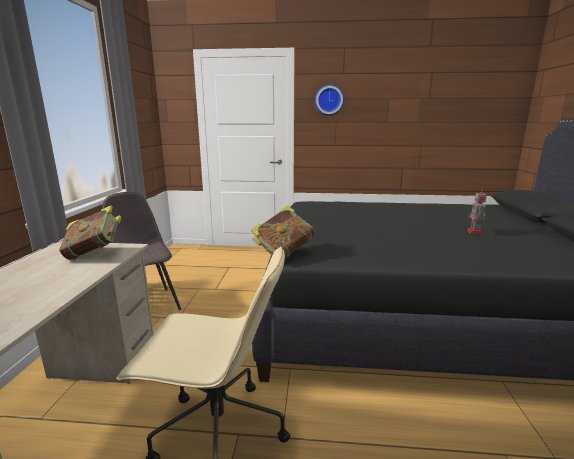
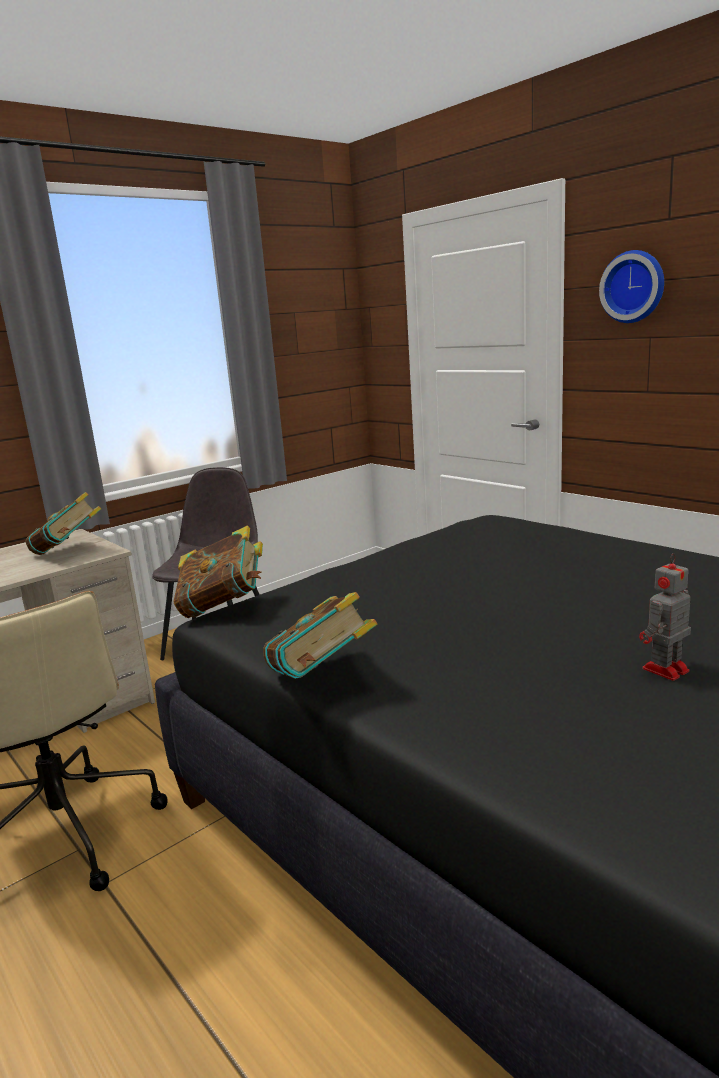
camera: 45 degrees right, 0 degrees up
(401, 263) = (321, 679): none -> book

